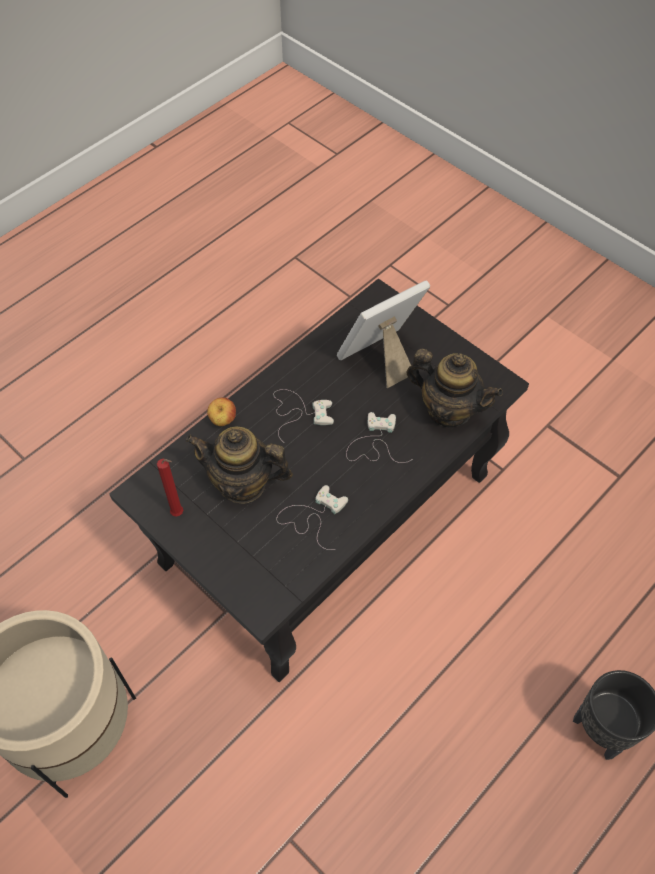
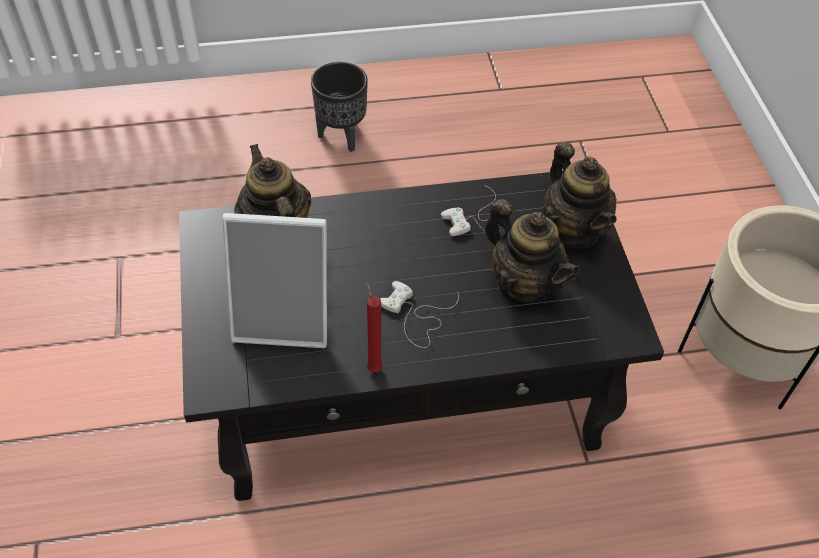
camera: 145 degrees left, 5 degrees down
(179, 514) = (603, 292): red candle -> red candle (373, 367)
(223, 420) = (500, 355): apple -> none
(235, 558) = (573, 230): none -> teapot
(374, 443) = (372, 246): white game controller -> none

